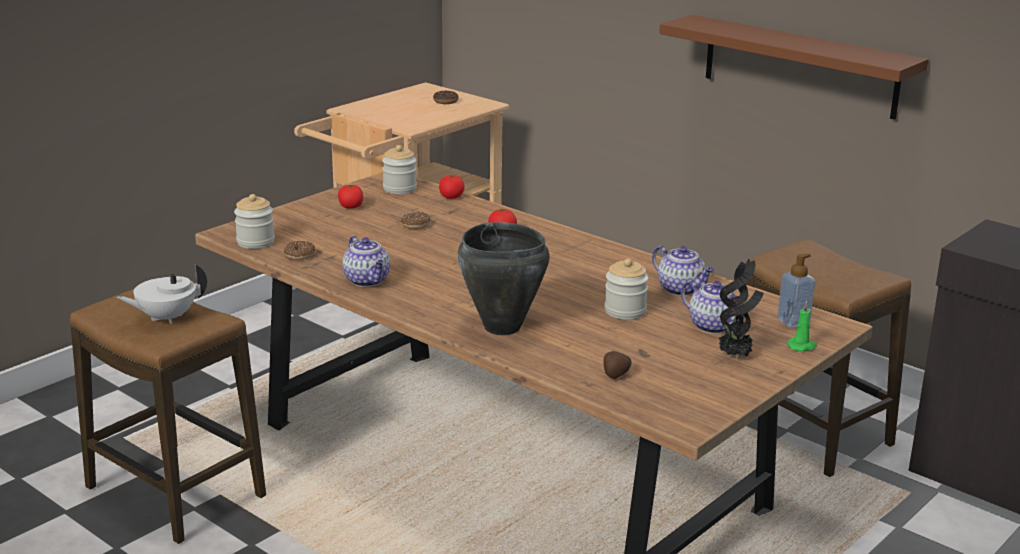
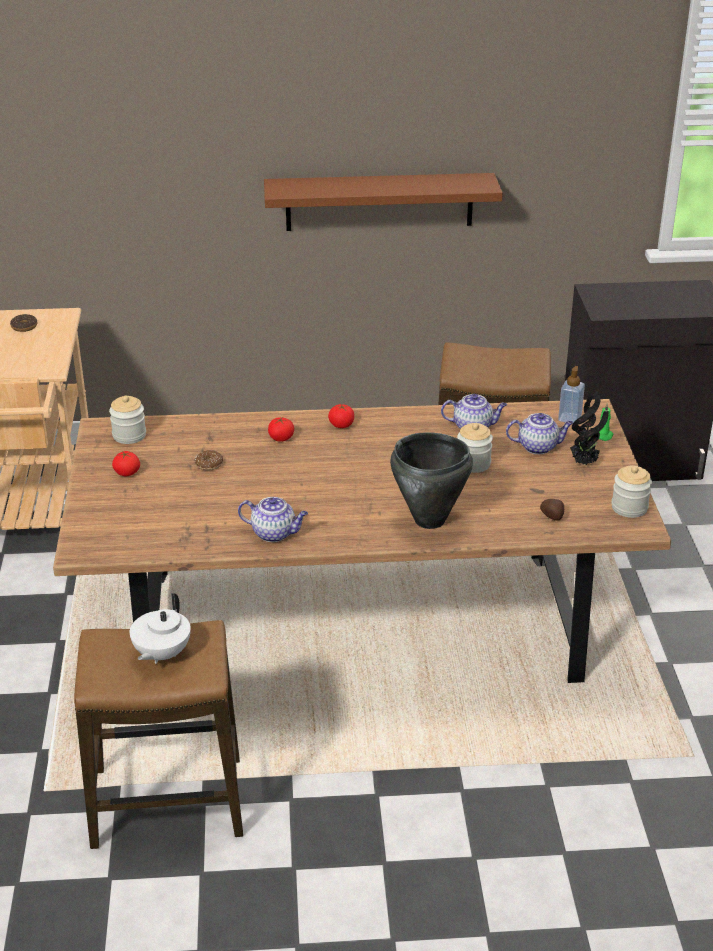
camera: 45 degrees left, 10 degrees up
(255, 242) = (122, 547): jar -> jar (629, 508)
(300, 255) = (181, 539): donut -> none
(451, 197) = (183, 423): tomato -> tomato (341, 425)

